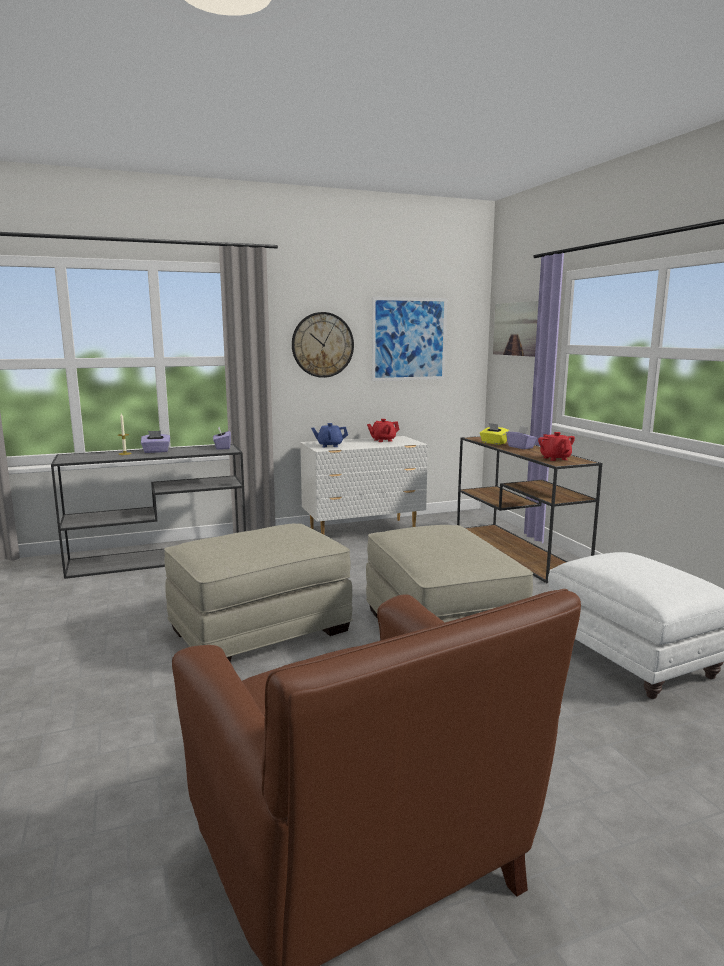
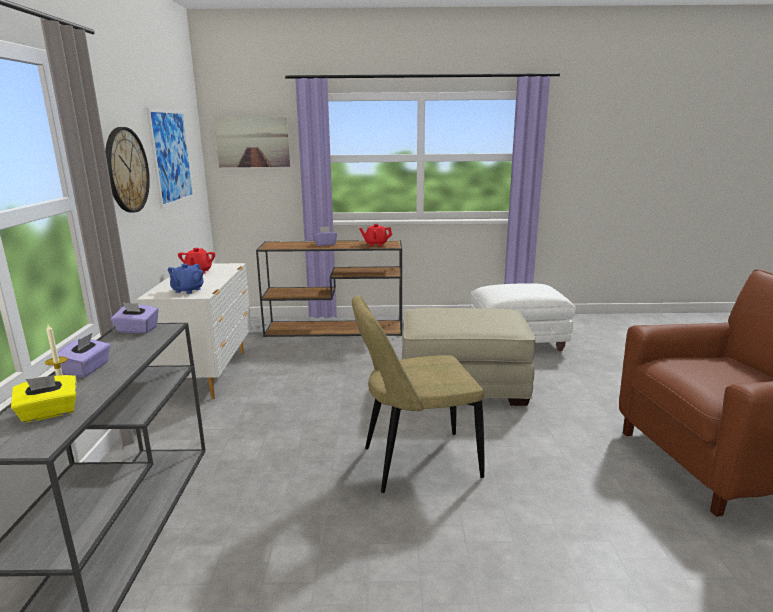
camera: 70 degrees left, 5 degrees up
(260, 629) = (415, 463): beige ottoman -> beige chair
(493, 443) = (298, 246): yellow tissue box -> yellow tissue box (49, 413)

